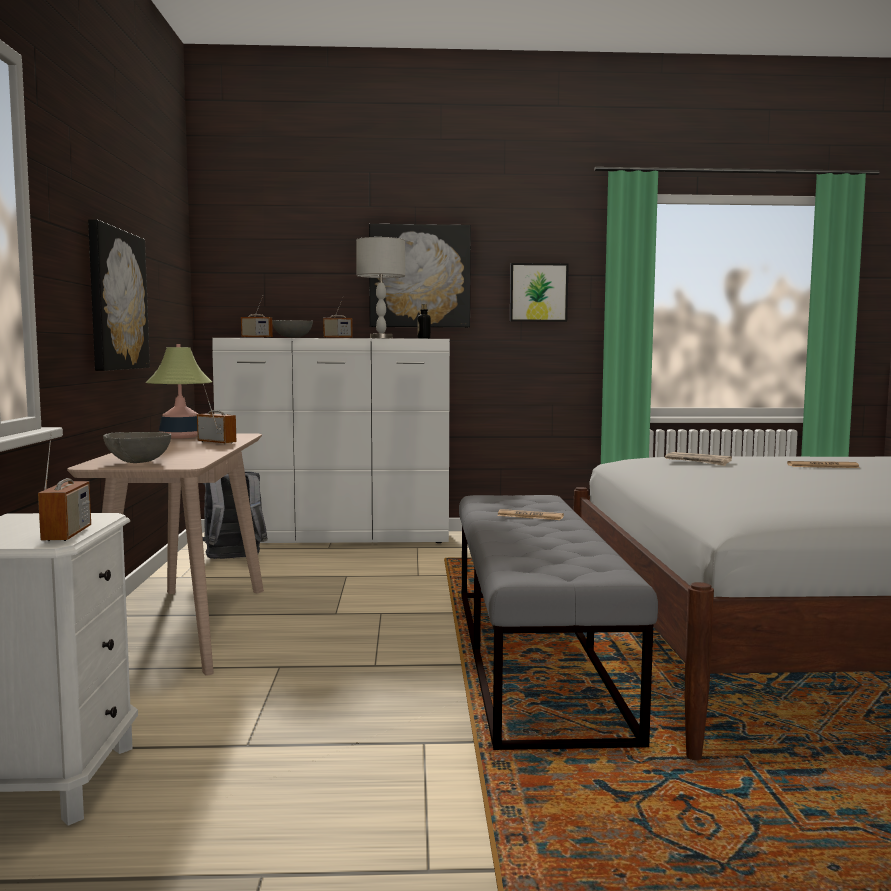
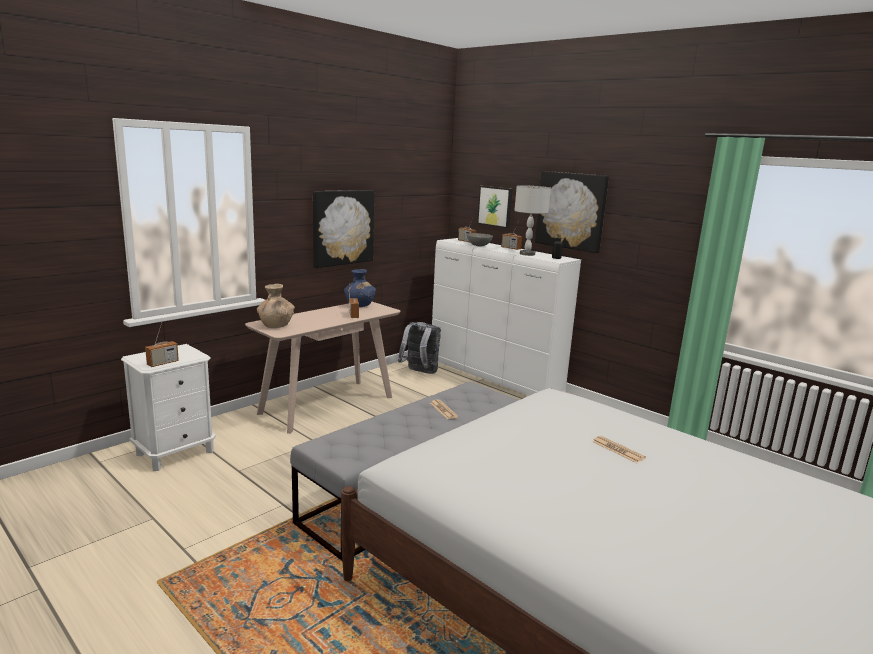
camera: 45 degrees right, 10 degrees up
(138, 462) = (276, 325): grey bowl -> brown vase
(181, 437) = (359, 305): table lamp -> blue vase
(538, 292) = (653, 233): picture -> picture (495, 206)
(698, 462) = (558, 412): newspaper -> none

